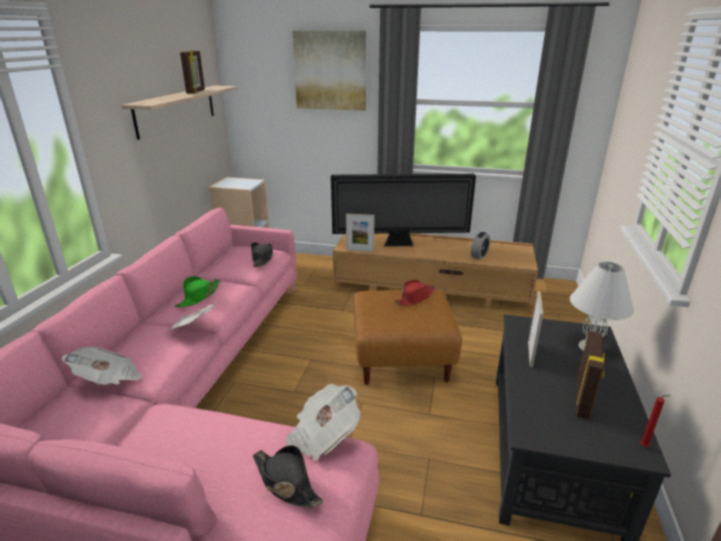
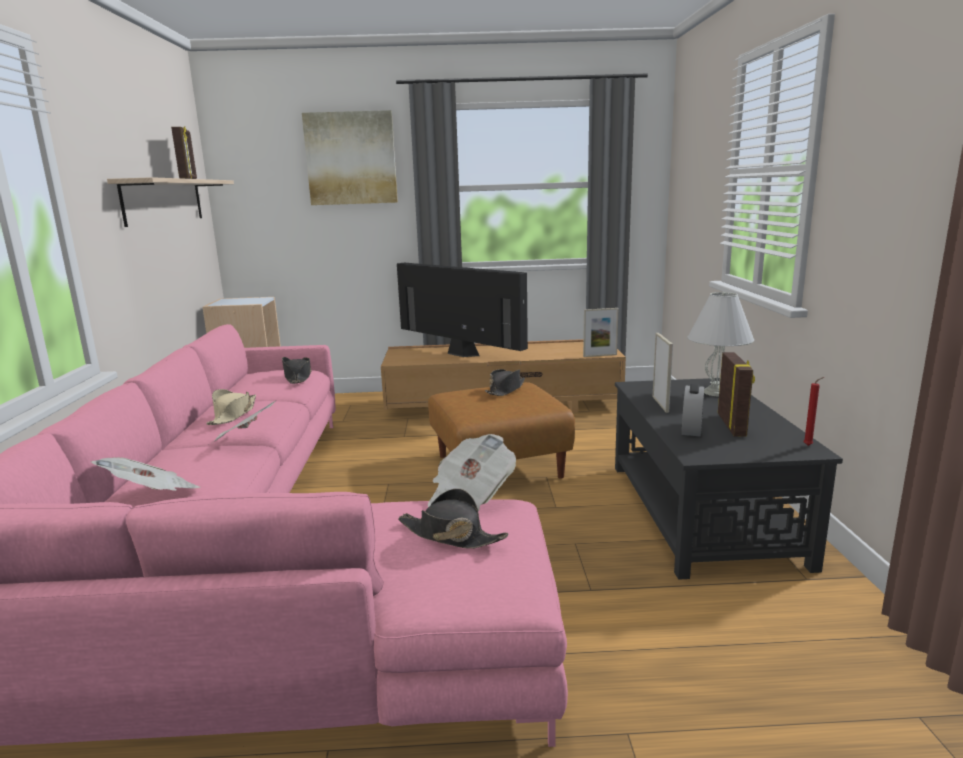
camera: 15 degrees left, 10 degrees down
(199, 296) = (233, 415): green hat -> beige hat
(360, 250) = (415, 363): picture frame -> picture frame (600, 355)
(400, 244) = (460, 353): television -> television turned 120 degrees counterclockwise
(415, 298) = (505, 390): red hat -> black hat
(479, 255) = (556, 352): alarm clock -> alarm clock (691, 430)

